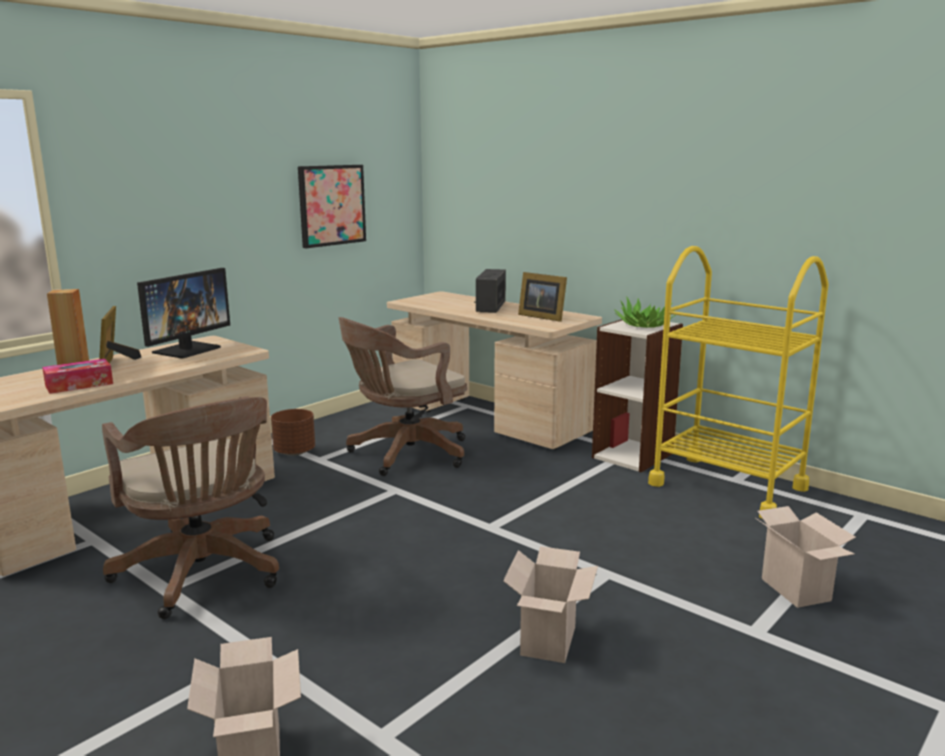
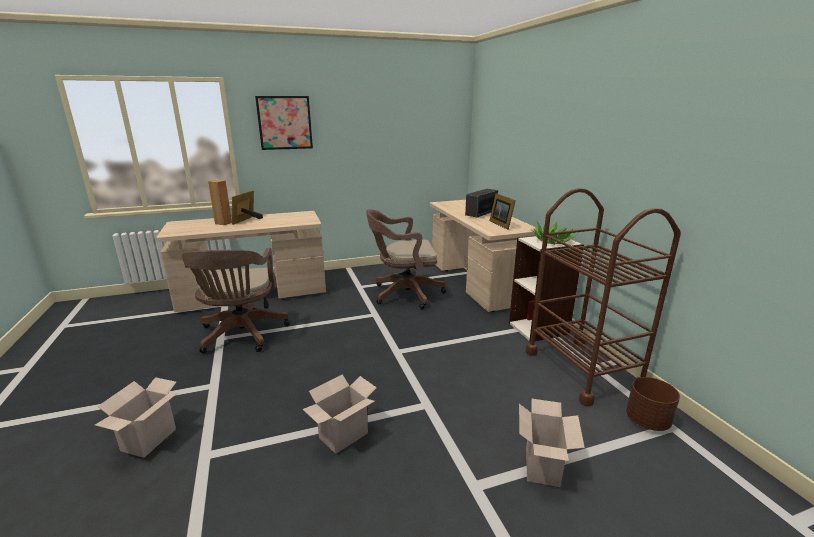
camera: 30 degrees right, 5 degrees up
(79, 385) = (216, 228): tissue box -> none
(187, 350) = (288, 217): monitor -> none
(294, 452) = (353, 280): brown planter -> brown planter (647, 421)
(331, 205) = (402, 142): picture -> picture (284, 123)
(727, 486) = (582, 369): yellow cart -> brown cart

